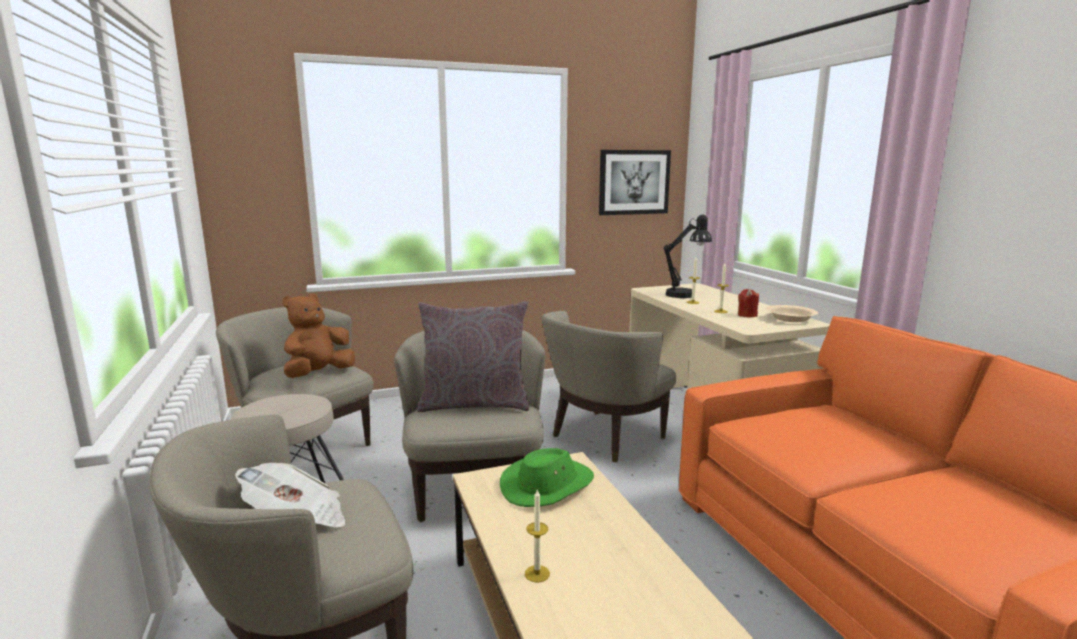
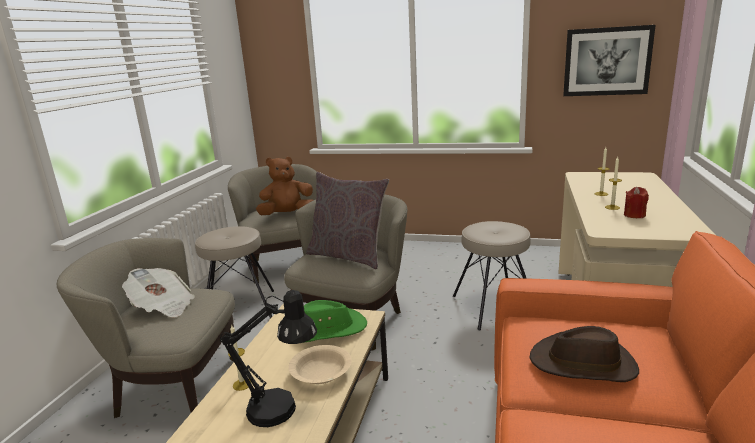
camera: 35 degrees right, 5 degrees up
(604, 437) = (493, 307): beige armchair -> beige stool
(685, 294) = (610, 184): black table lamp -> black table lamp (282, 410)
(790, 319) = (678, 226): beige bowl -> beige bowl (321, 373)
(831, 442) = (583, 364): none -> brown hat

